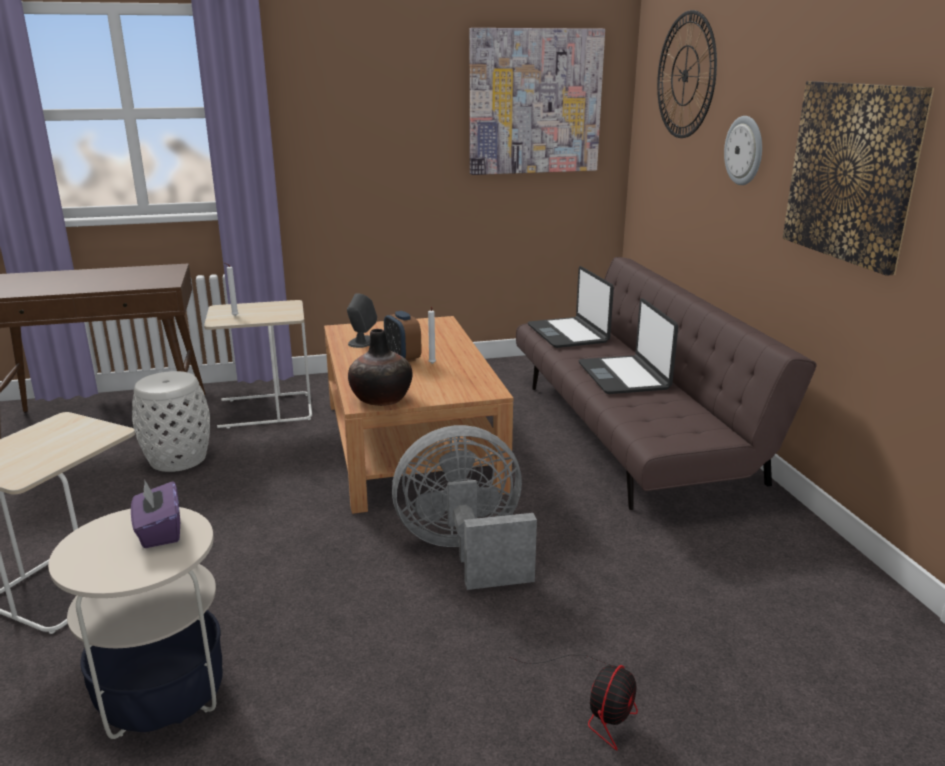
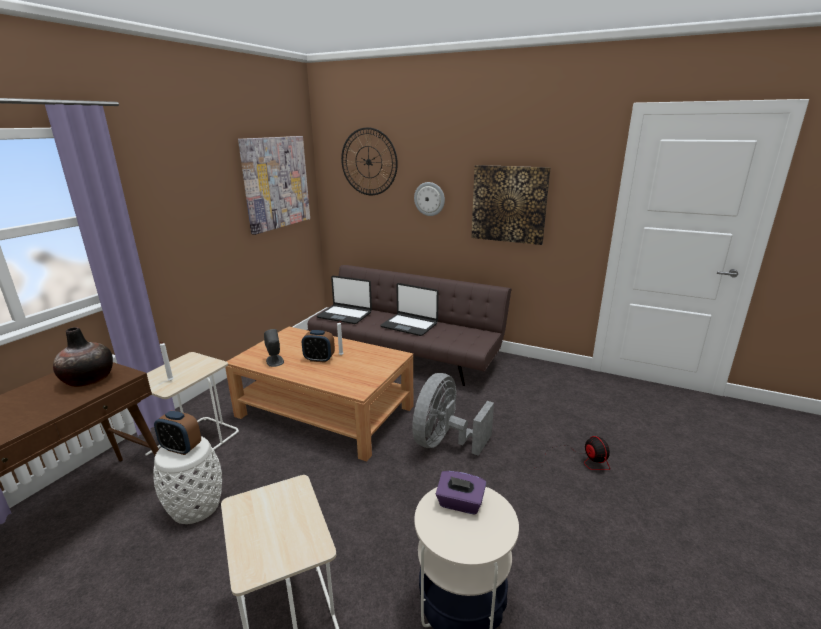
camera: 50 degrees left, 0 degrees up
(167, 379) = (181, 448): none -> alarm clock
(381, 399) = (362, 384): vase -> vase (89, 380)

